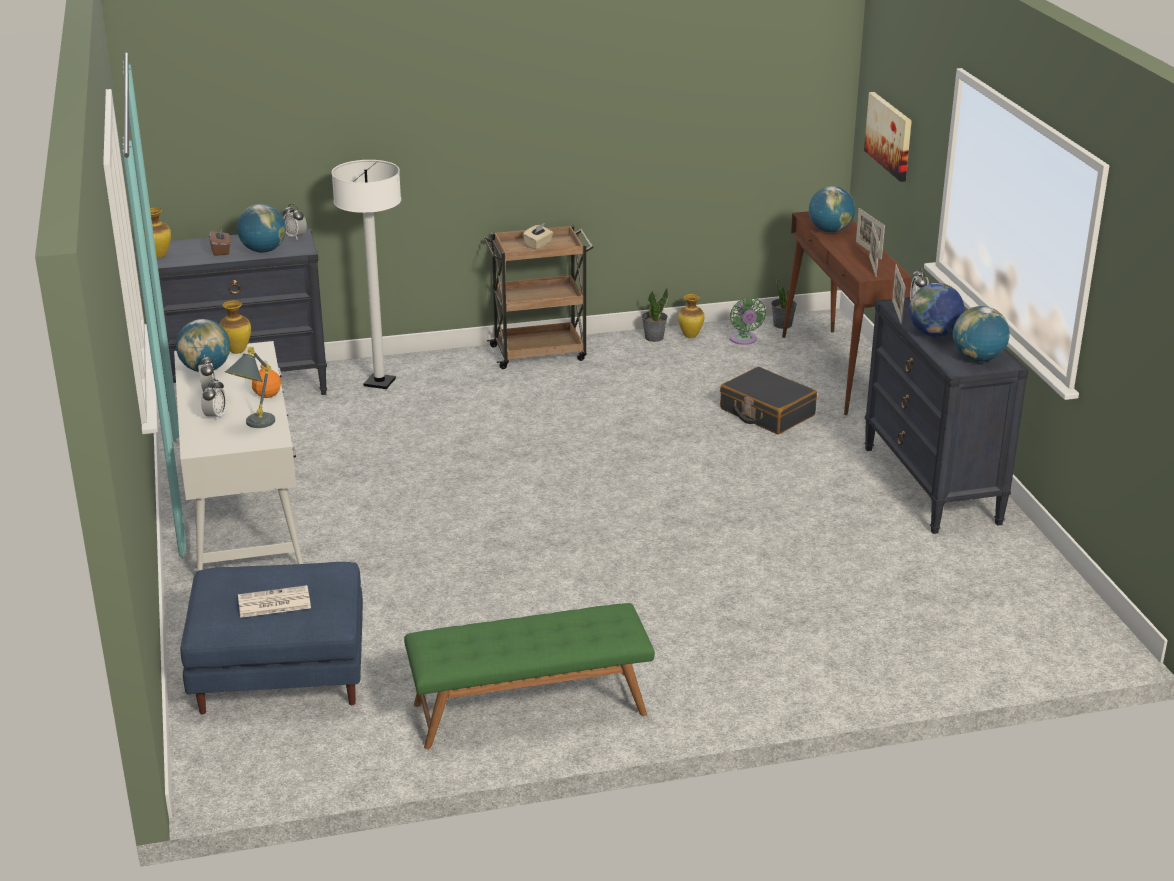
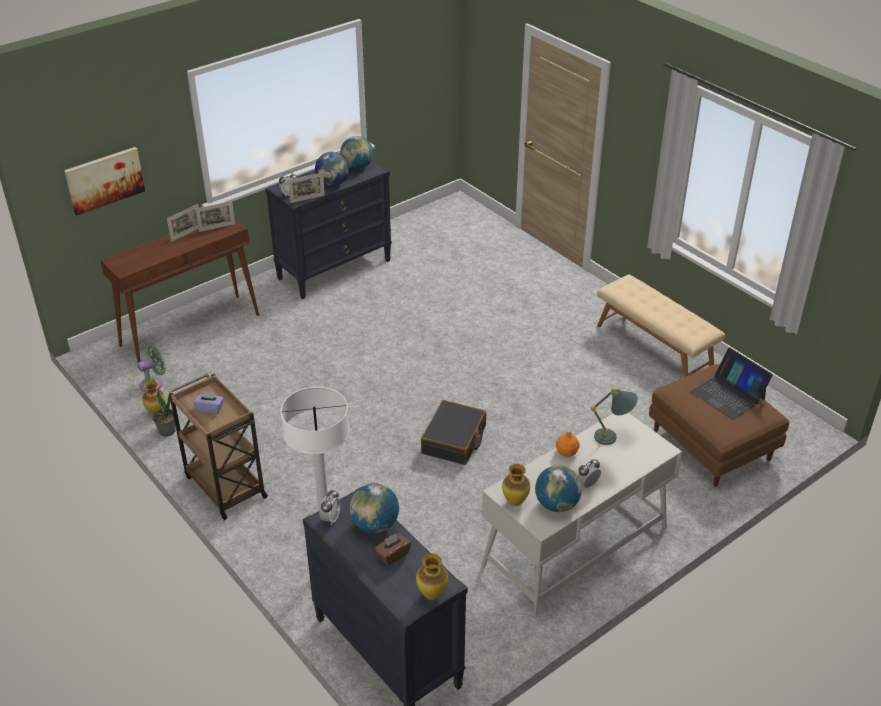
camera: 115 degrees left, 10 degrees up
(215, 416) = (617, 462): alarm clock -> none
(273, 603) = (728, 395): newspaper -> laptop
(278, 674) = (713, 445): blue ottoman -> brown ottoman
(530, 710) = (654, 347): green bench -> beige bench
(538, 245) = (210, 409): beige tissue box -> purple tissue box
(766, 412) = (273, 346): black suitcase -> black suitcase (454, 440)
(782, 324) = (115, 372): potted plant -> none
(830, 230) = (153, 255): globe -> none

